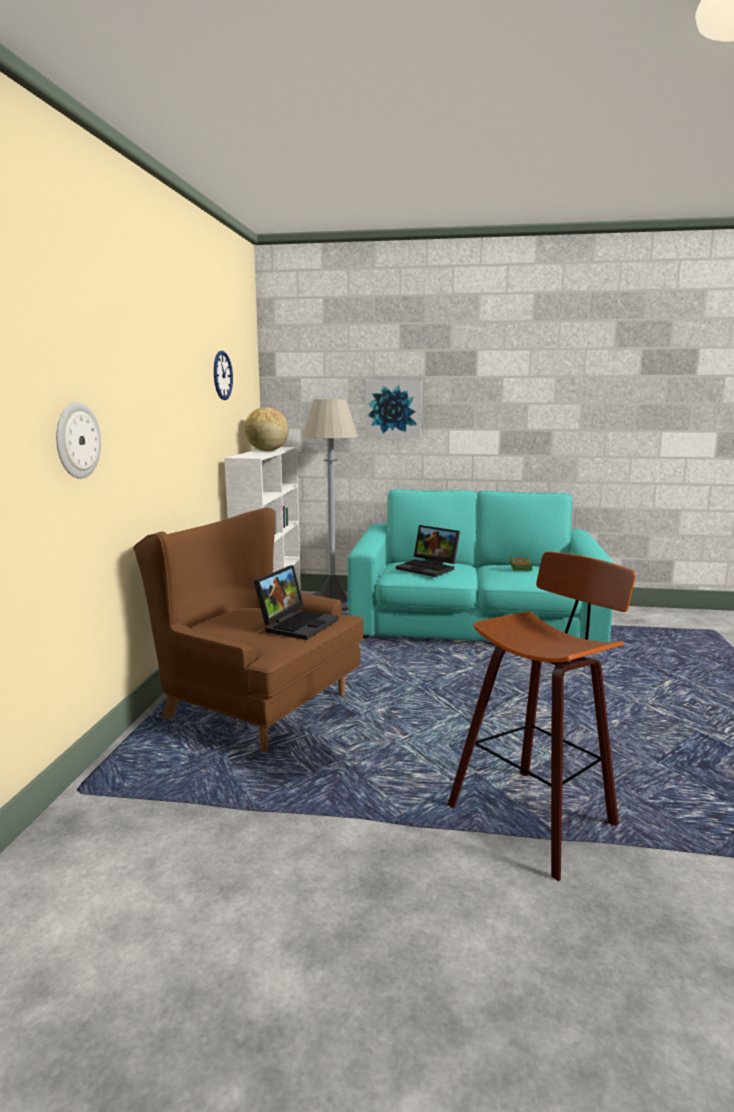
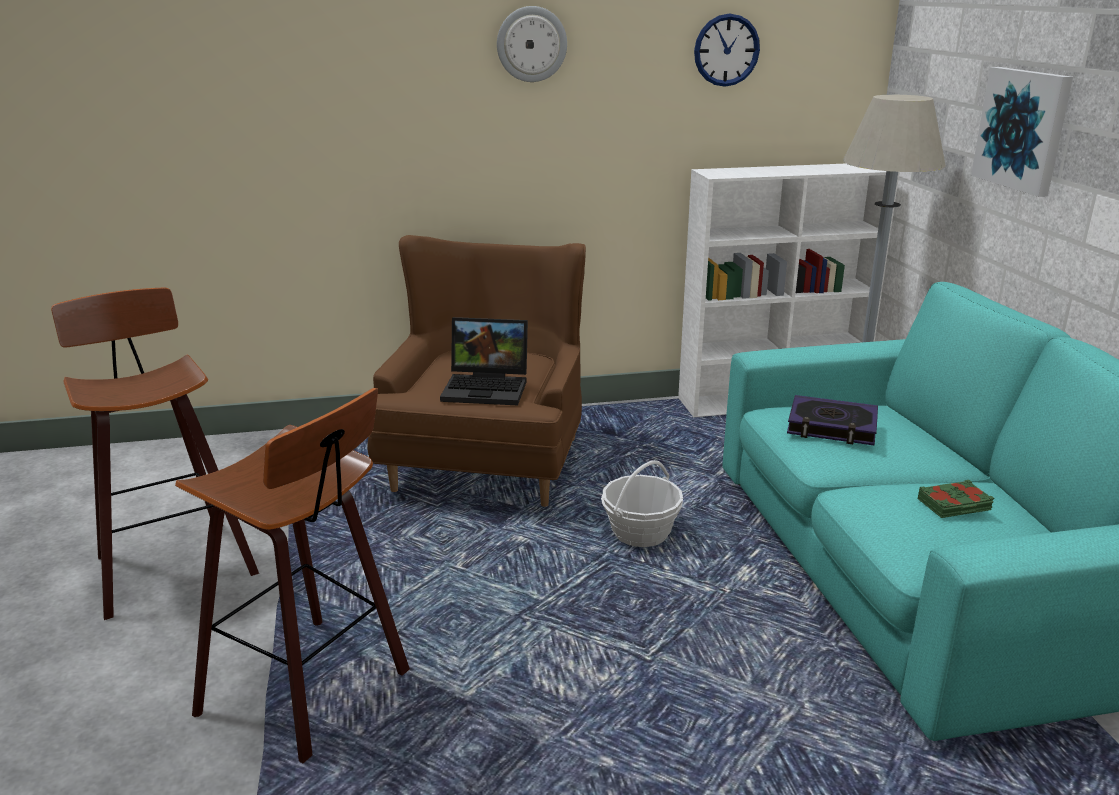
camera: 70 degrees right, 10 degrees up
(77, 440) = (349, 129): wall clock -> wall clock (531, 44)
(267, 451) = (806, 169): globe -> none
(300, 897) = (170, 564): none -> stool
(400, 674) = (640, 534): none -> basket
(429, 568) = (832, 427): laptop -> book

